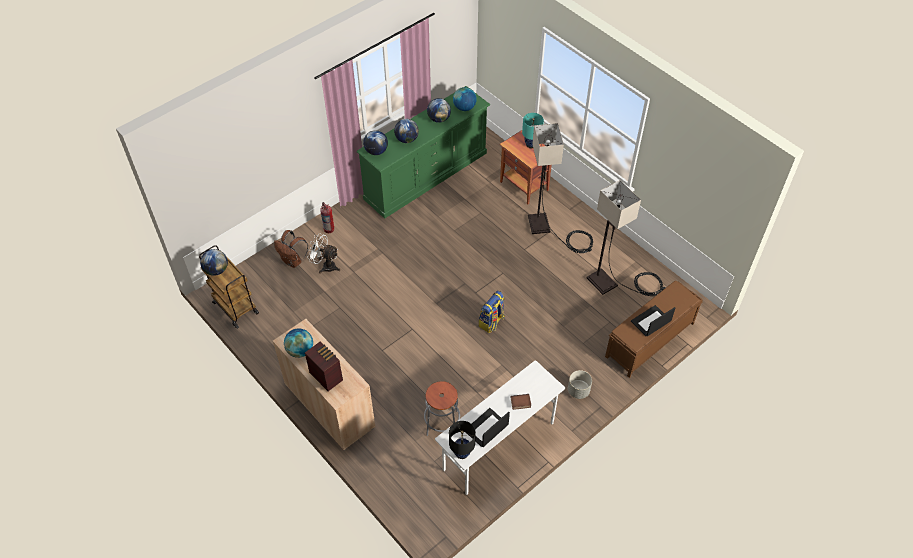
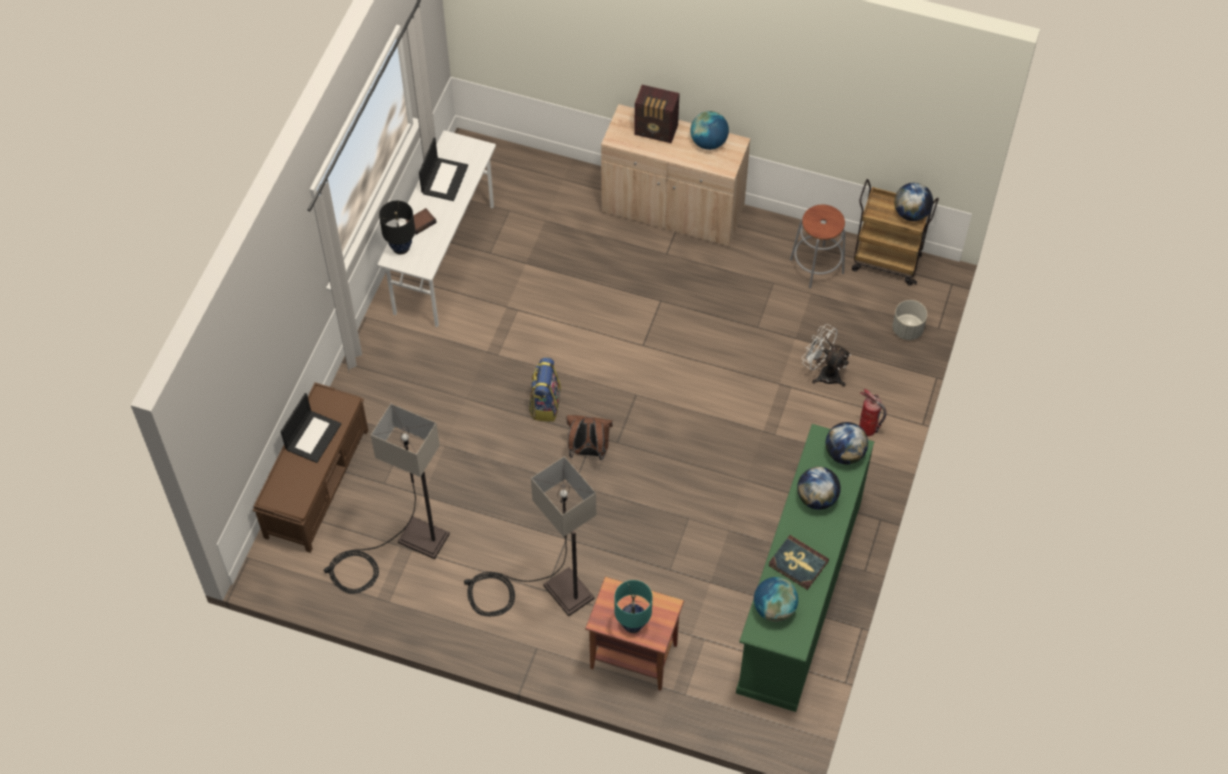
camera: 150 degrees right, 5 degrees up
(293, 261) = (872, 358): brown backpack -> brown backpack (588, 451)
(325, 266) = (824, 373): white fan -> white fan turned 135 degrees counterclockwise
(439, 119) = (798, 563): globe -> book
(442, 423) = (527, 253): grey stool -> grey stool (816, 266)
(462, 453) = (456, 143): black table lamp -> black table lamp (401, 247)
(578, 391) = (381, 368): grey planter -> grey planter (907, 329)

